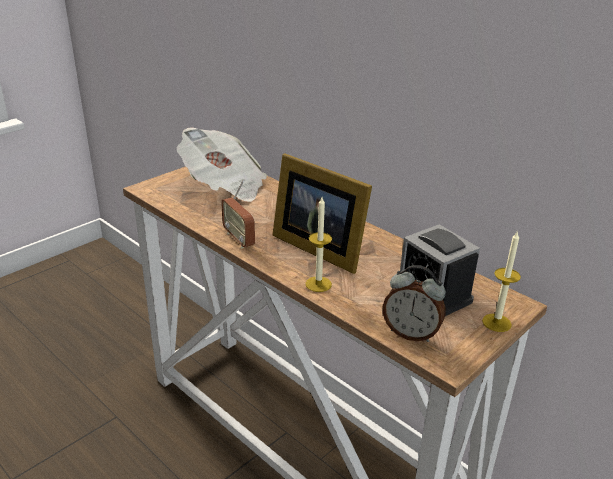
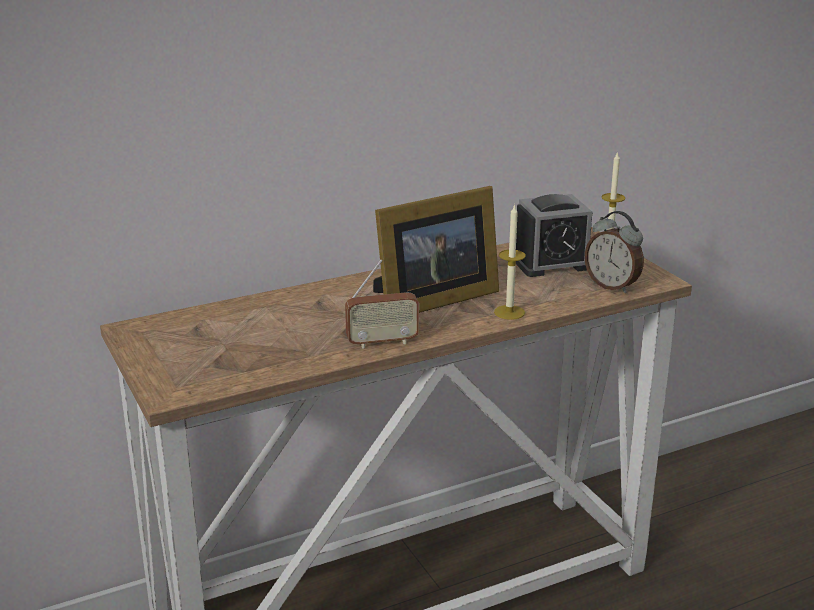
camera: 70 degrees left, 5 degrees down
(224, 185) = (218, 334): newspaper -> none
(411, 333) = (612, 286): alarm clock -> alarm clock turned 90 degrees clockwise

